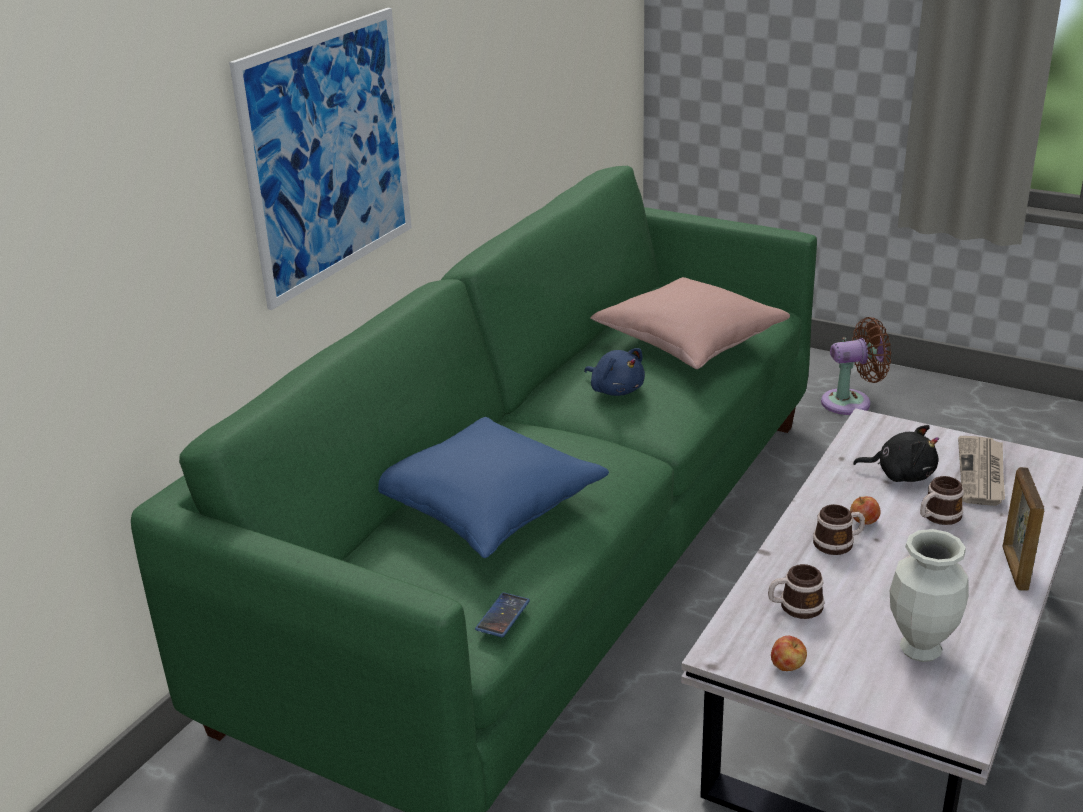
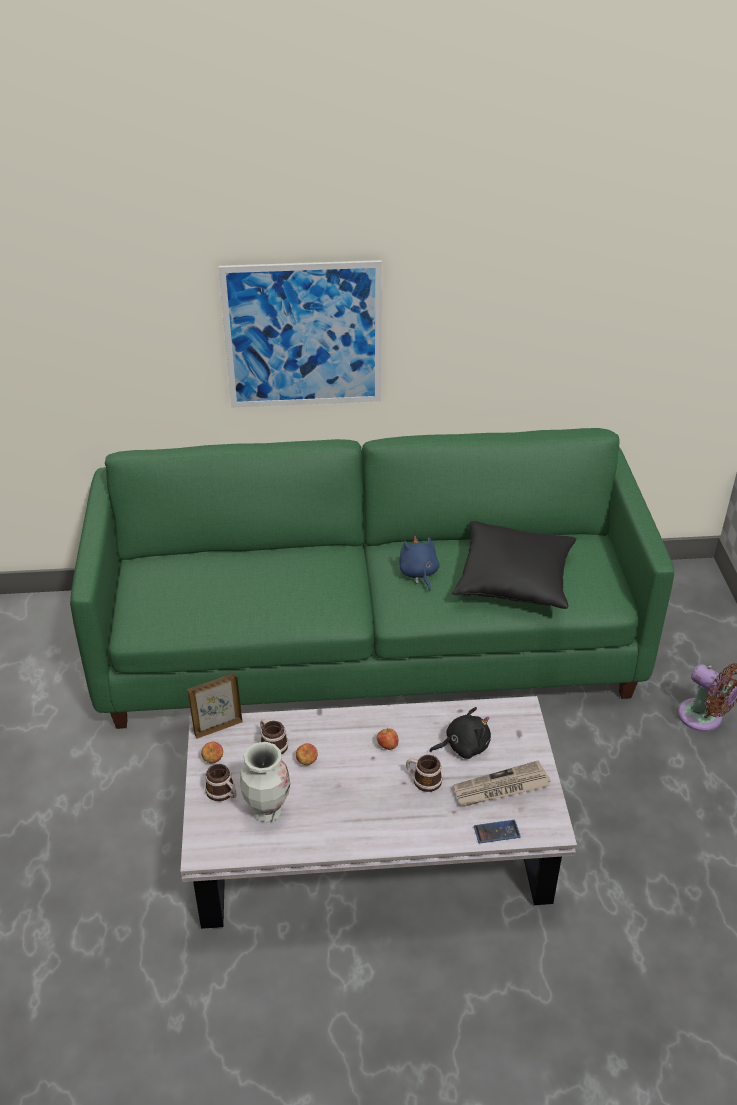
camera: 55 degrees right, 10 degrees up
(486, 506) = (245, 579): blue pillow -> none
(502, 615) = (158, 629): phone -> phone (496, 832)
(615, 390) = (418, 574): blue plush toy -> blue plush toy turned 150 degrees clockwise
(689, 342) = (514, 579): pink pillow -> black pillow
(838, 543) = (354, 741): mug -> mug (223, 793)
(848, 589) = (307, 761): none -> apple
(901, 474) = (463, 746): black plush toy -> black plush toy turned 90 degrees counterclockwise
(1014, 568) = (389, 835): picture frame -> picture frame (218, 728)

